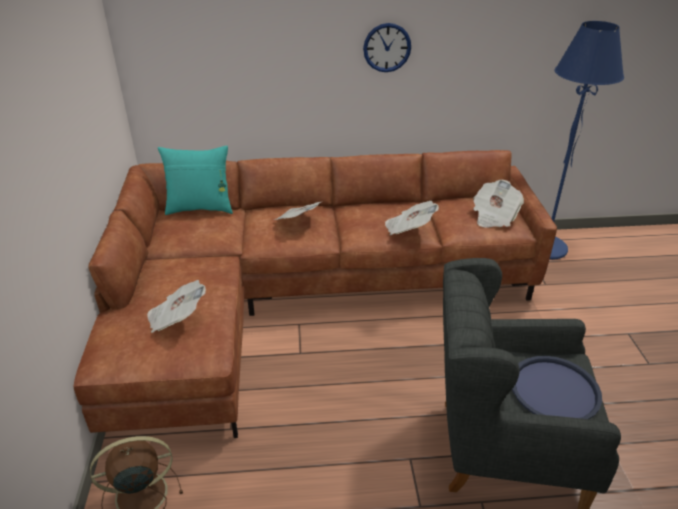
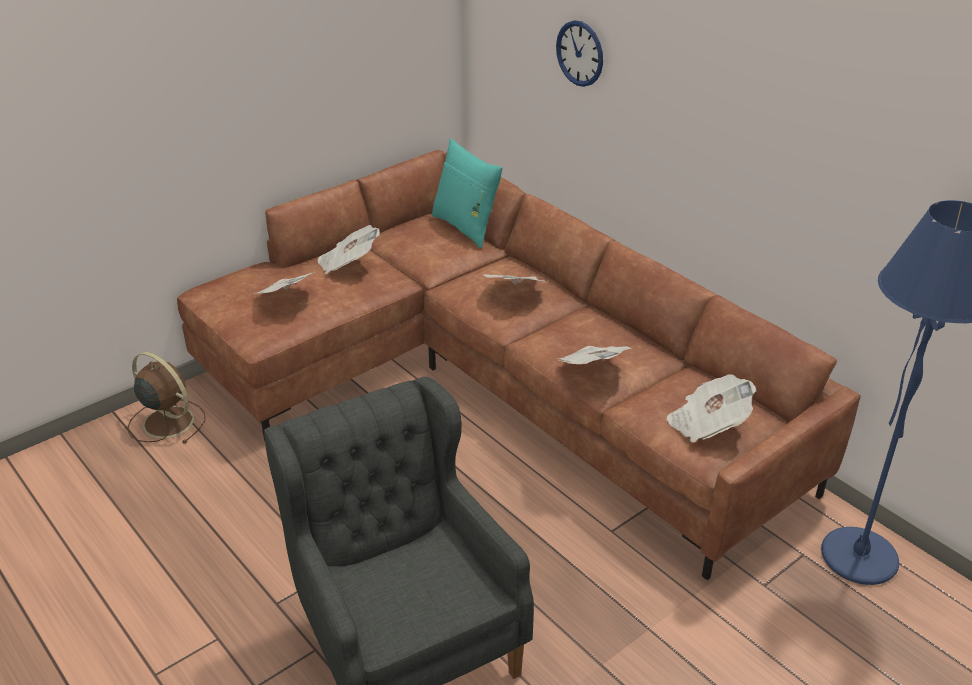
camera: 55 degrees right, 0 degrees up
(173, 272) = (348, 264): none -> newspaper
(387, 47) = (710, 125): wall clock -> wall clock (580, 53)
(554, 390) = (416, 590): blue tray -> none

